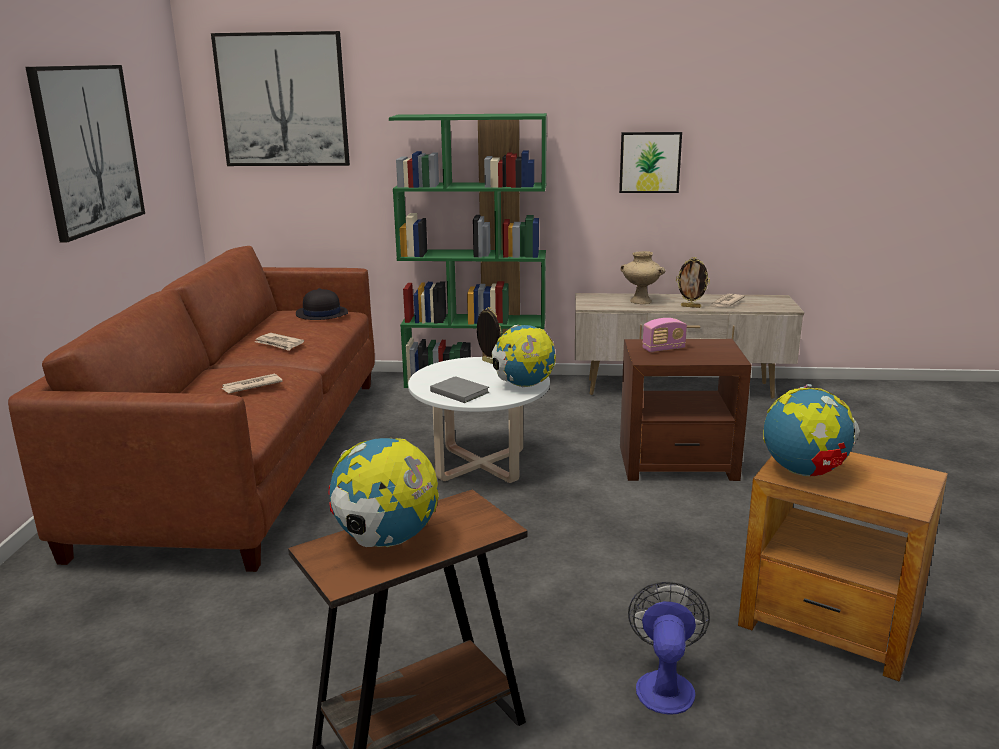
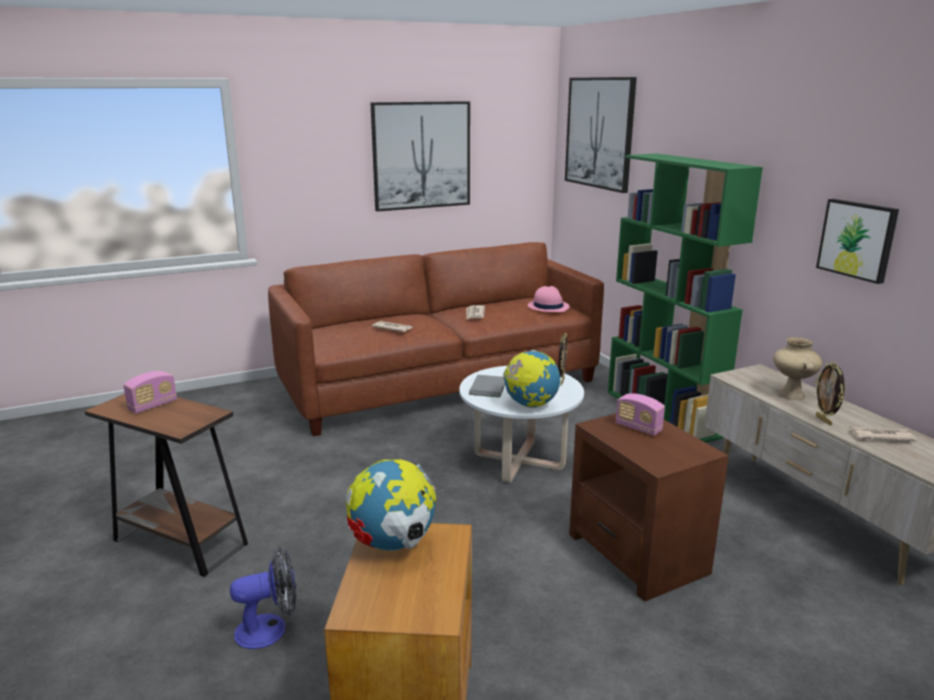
camera: 60 degrees right, 0 degrees up
(321, 314) = (548, 306): black hat -> pink hat
(386, 541) = (153, 406): globe -> radio

